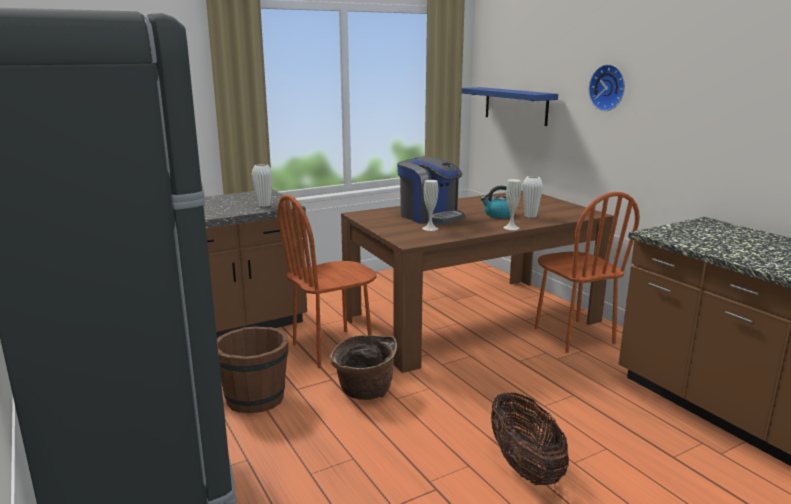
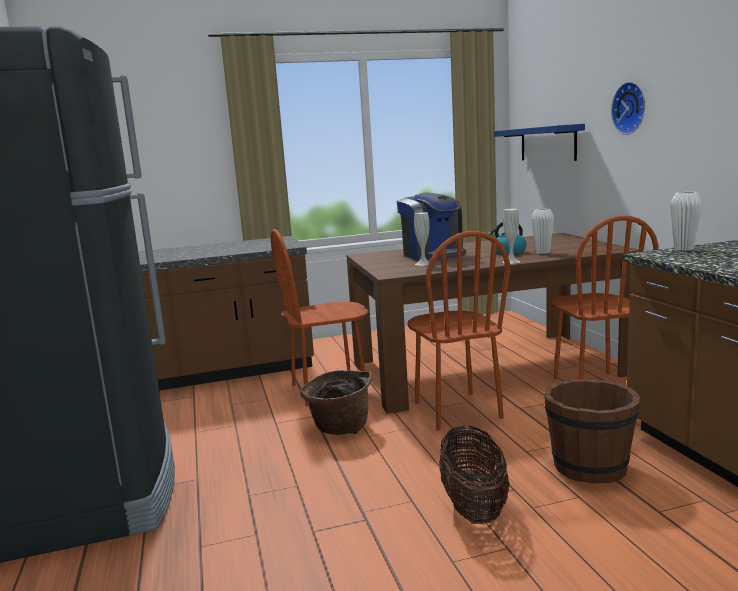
camera: 15 degrees right, 5 degrees down
(255, 398) = (232, 428): brown bucket -> brown bucket (589, 467)
(264, 205) = (269, 246): white vase -> white vase (683, 249)
(465, 366) = (456, 410): none -> brown chair

